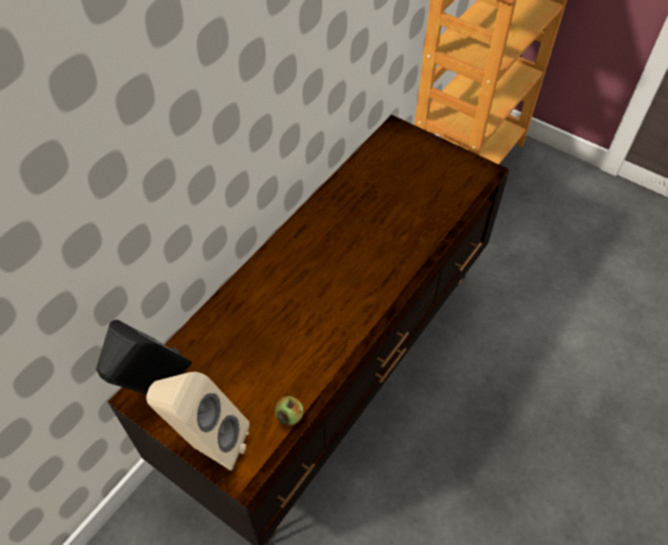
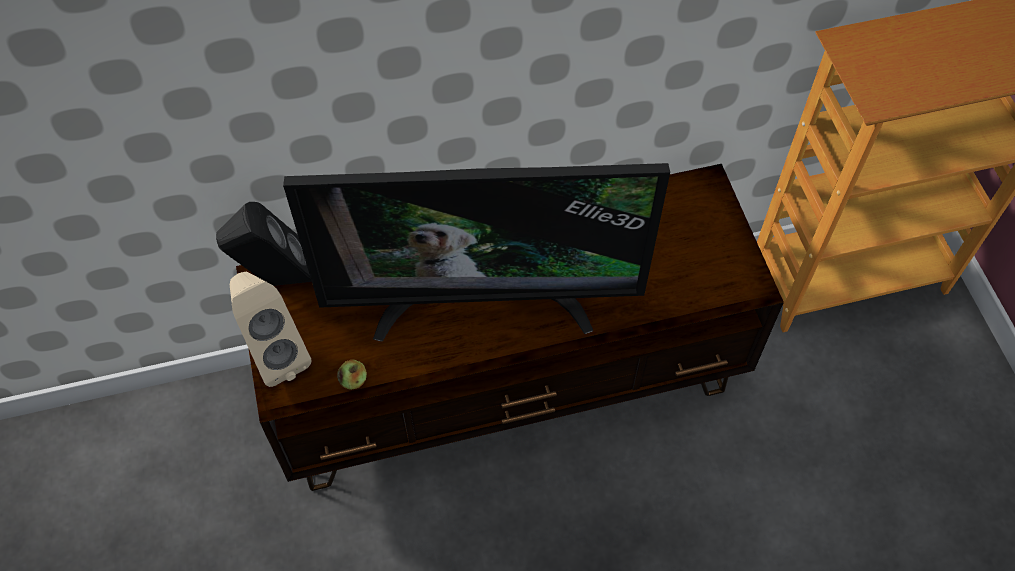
camera: 40 degrees right, 5 degrees up
(328, 294) = (482, 301): none -> television

